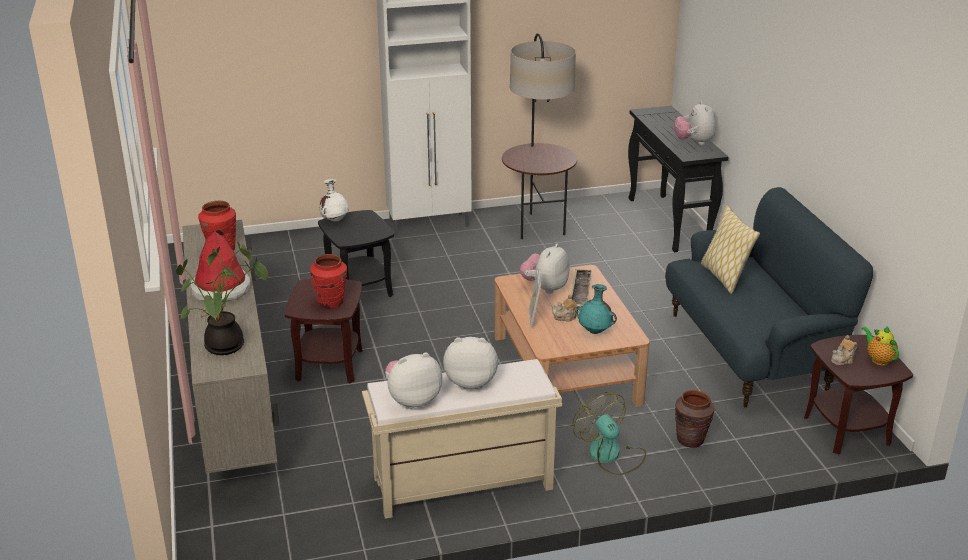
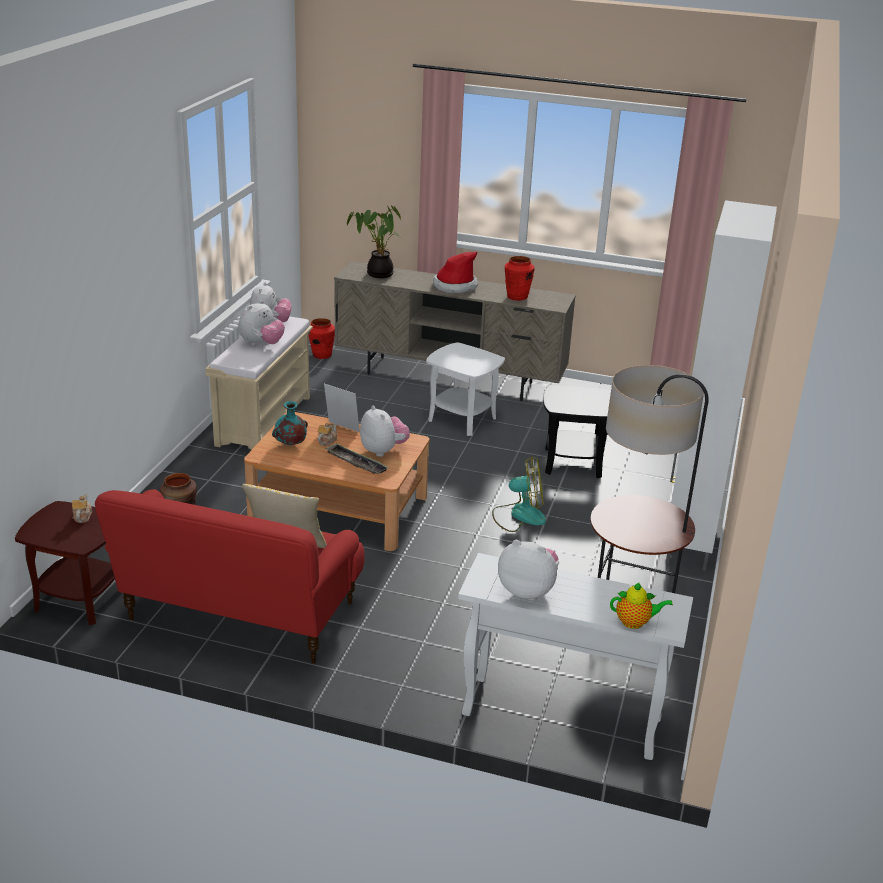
camera: 120 degrees right, 0 degrees up
(329, 365) = (462, 419): brown side table -> white side table
(330, 303) = (454, 358): red vase -> red vase (321, 355)
(335, 220) = (603, 395): white vase -> none
(610, 455) = (214, 480): fan -> fan (519, 515)
(669, 223) = (559, 717): black console table -> white console table
(750, 352) = (240, 615): blue sofa -> red sofa
(878, 359) = (55, 534): teapot -> teapot (635, 622)

